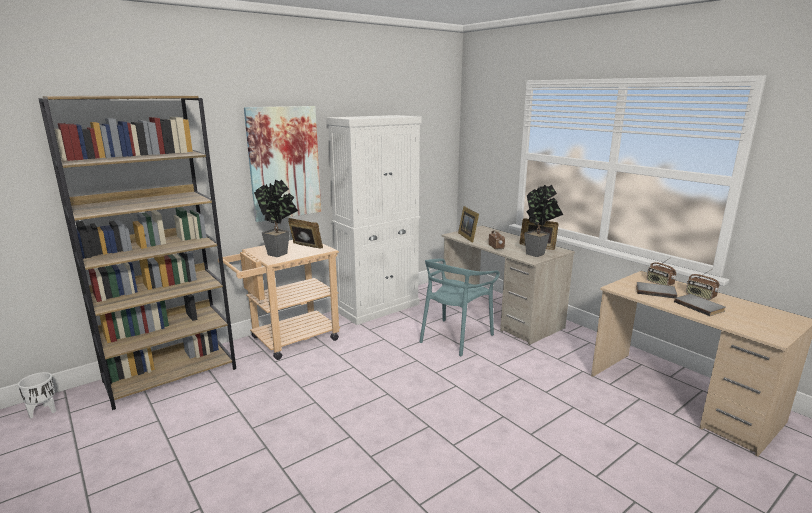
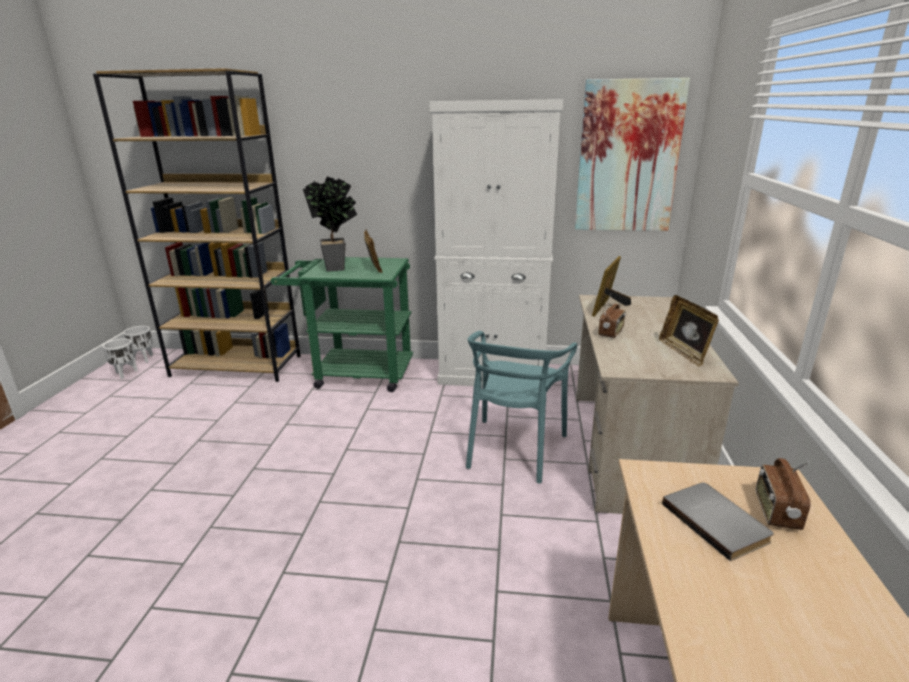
camera: 45 degrees right, 5 degrees up
(50, 430) = (125, 374): none -> white planter
(284, 163) = (382, 160): picture -> picture (628, 158)
(288, 341) = (354, 374): beige cart -> green cart
(455, 337) = (514, 449): turquoise chair -> turquoise chair turned 60 degrees counterclockwise
(538, 254) = (653, 364): potted plant -> none
(700, 296) = (815, 591): radio -> none
(700, 306) = (749, 610): grey book -> none

